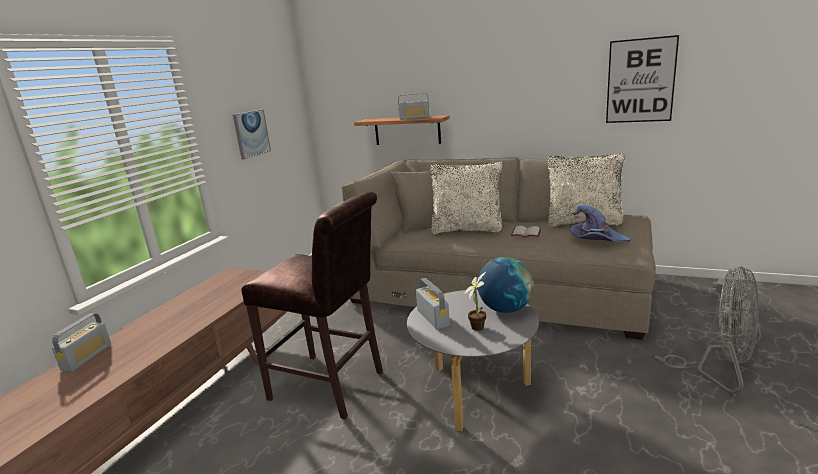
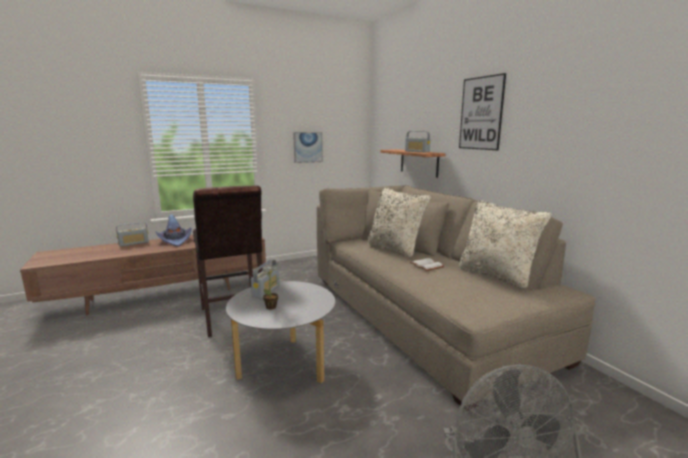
camera: 40 degrees right, 5 degrees down
(505, 309) = (310, 306): globe -> none
(596, 240) = (469, 291): purple hat -> purple hat (175, 241)
(640, 81) = (610, 135): picture -> picture (481, 113)

